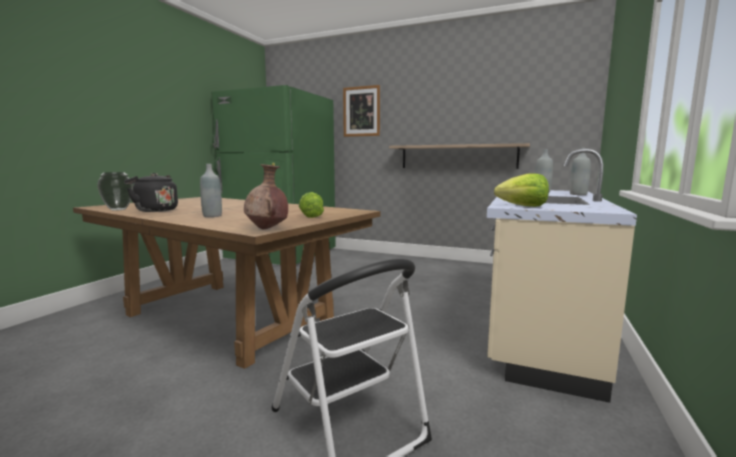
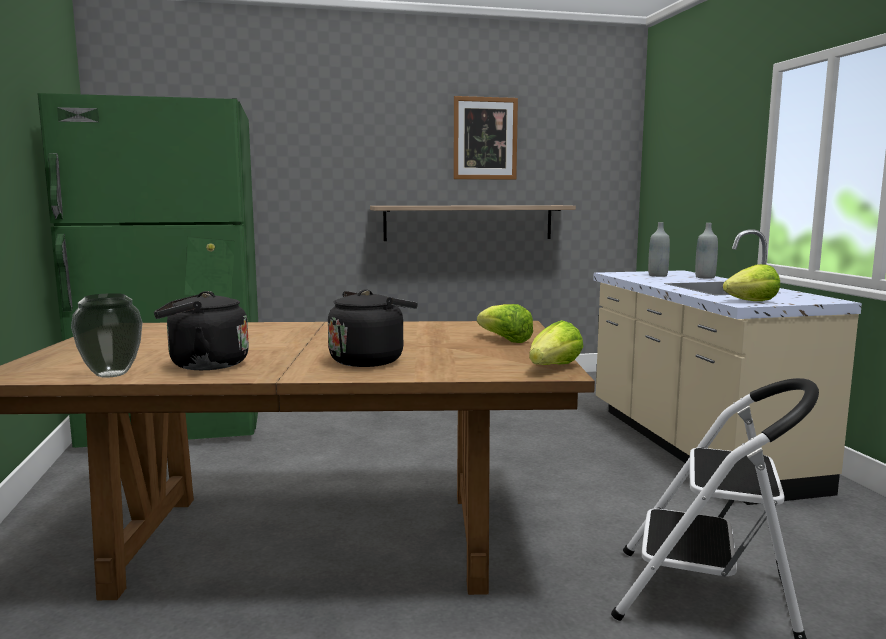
camera: 35 degrees left, 0 degrees up
(212, 216) = (370, 360): grey bottle -> black kettle
(267, 229) = (554, 367): brown vase -> lettuce
(361, 111) = (304, 144): picture -> picture (485, 138)

